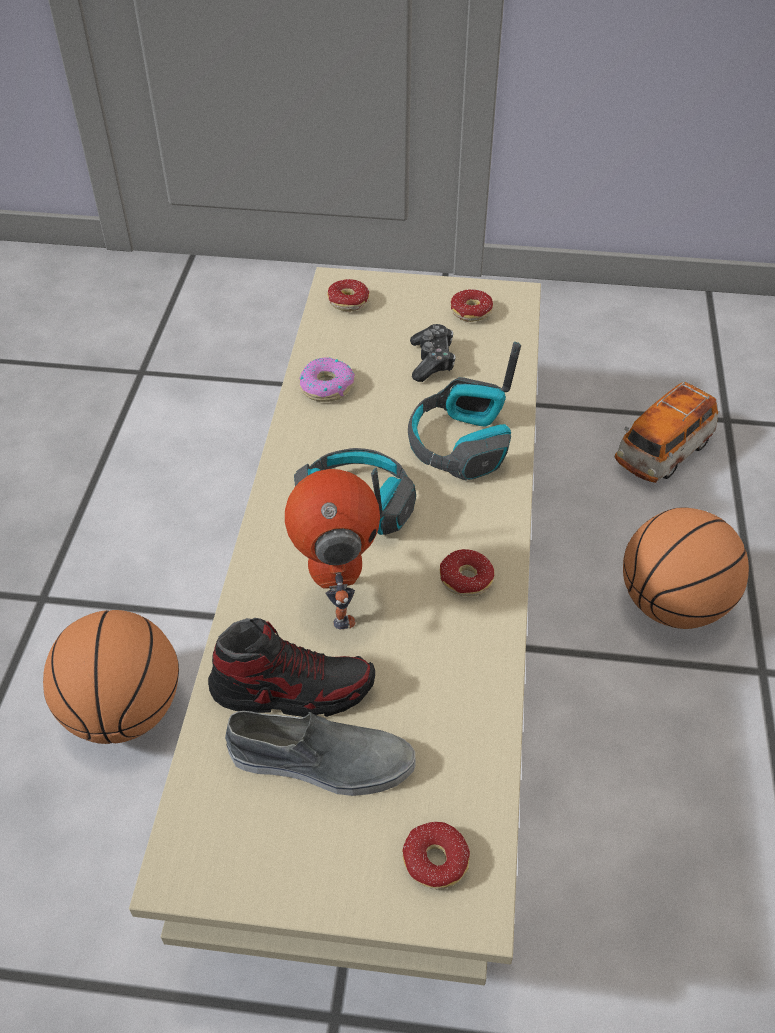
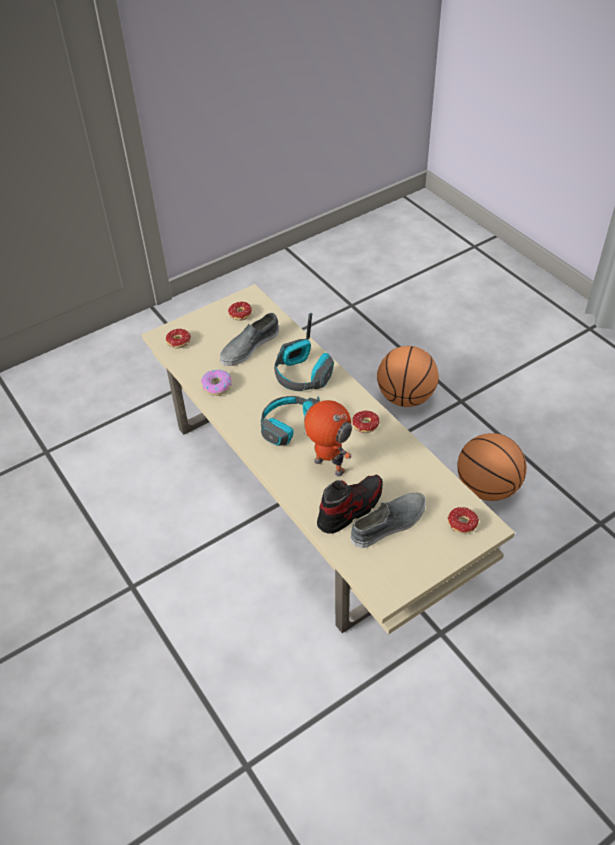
camera: 40 degrees left, 0 degrees up
(124, 711) = (232, 600): basketball -> basketball (487, 487)
(432, 361) = (249, 346): game controller -> grey shoe
(662, 453) = (340, 336): toy car -> none

